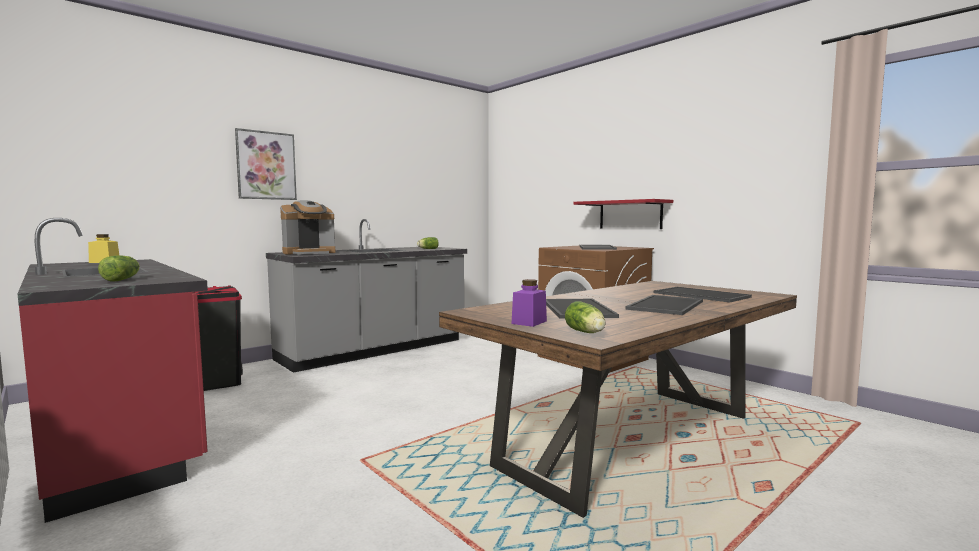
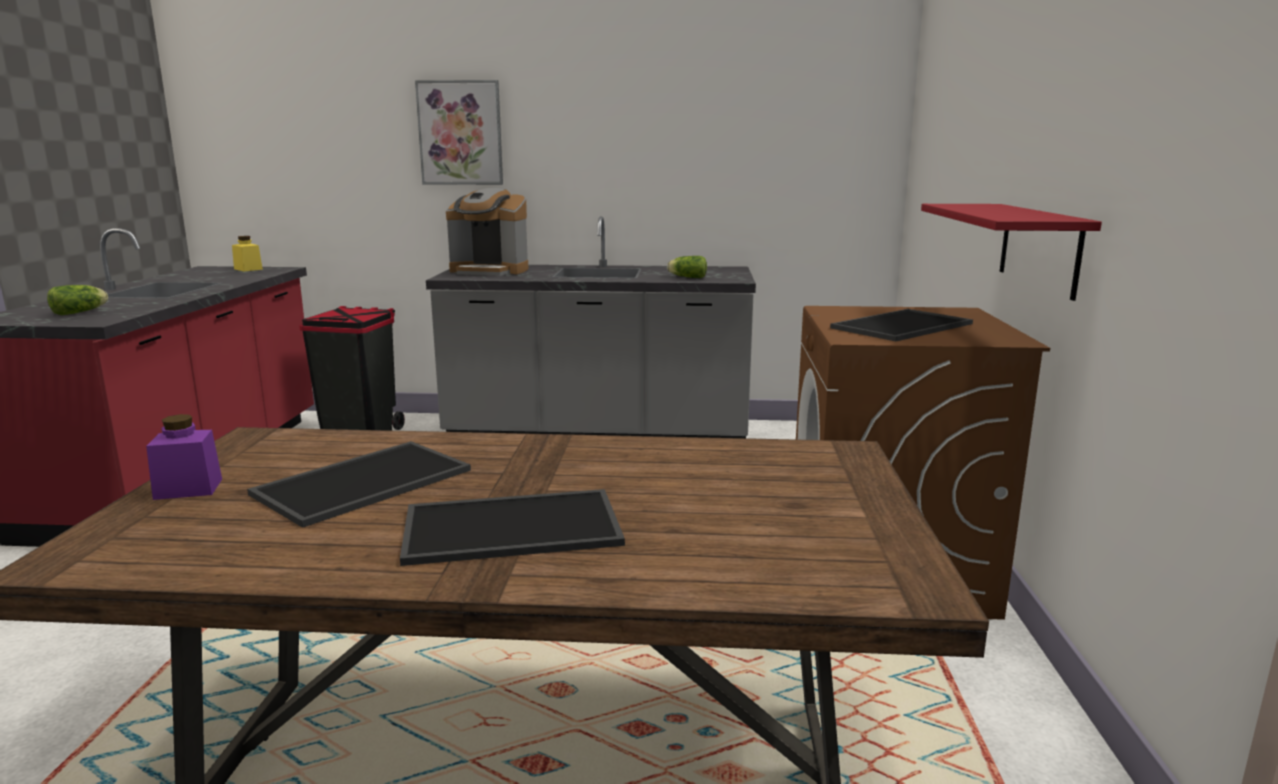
camera: 45 degrees right, 10 degrees up
(586, 333) = (120, 542): lettuce -> none
(699, 295) = (728, 522): tray -> none

